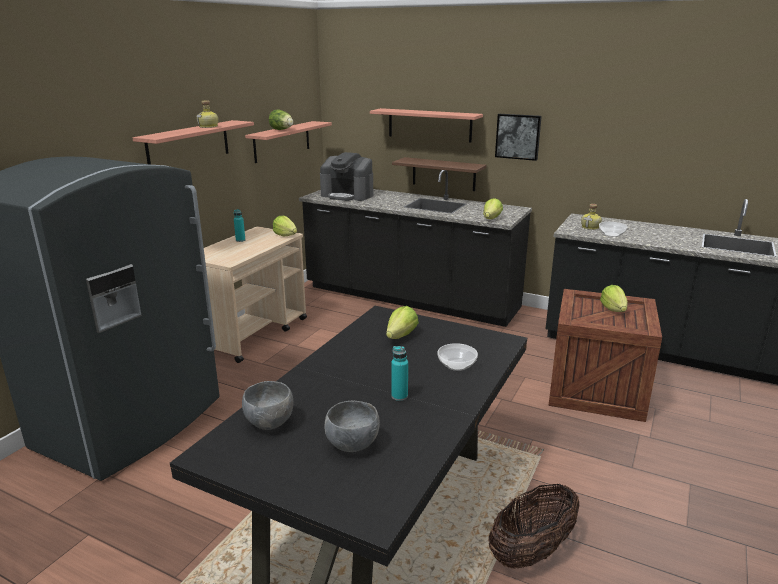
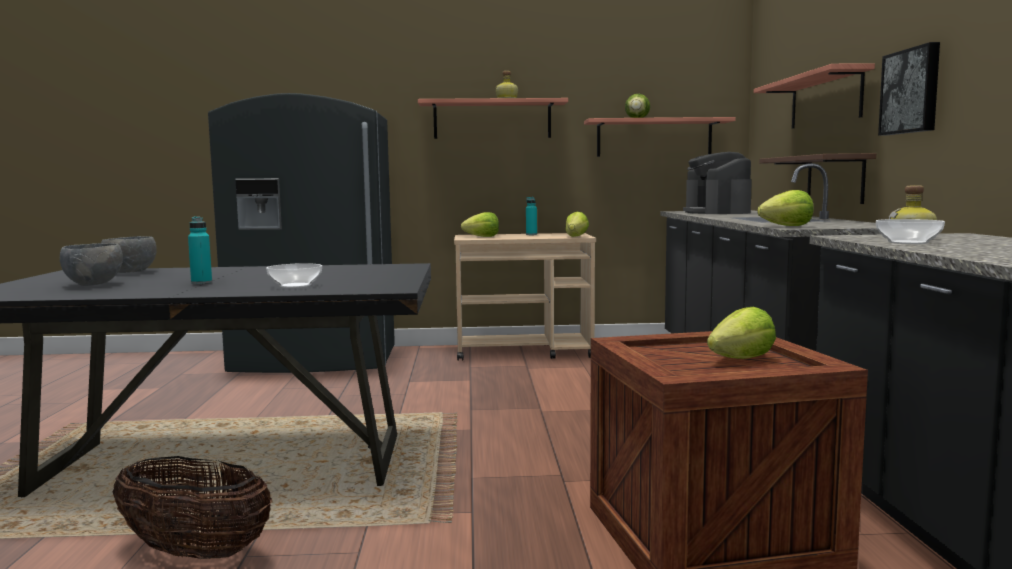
camera: 60 degrees right, 15 degrees down
(401, 336) = (354, 272): lettuce -> lettuce (482, 236)

